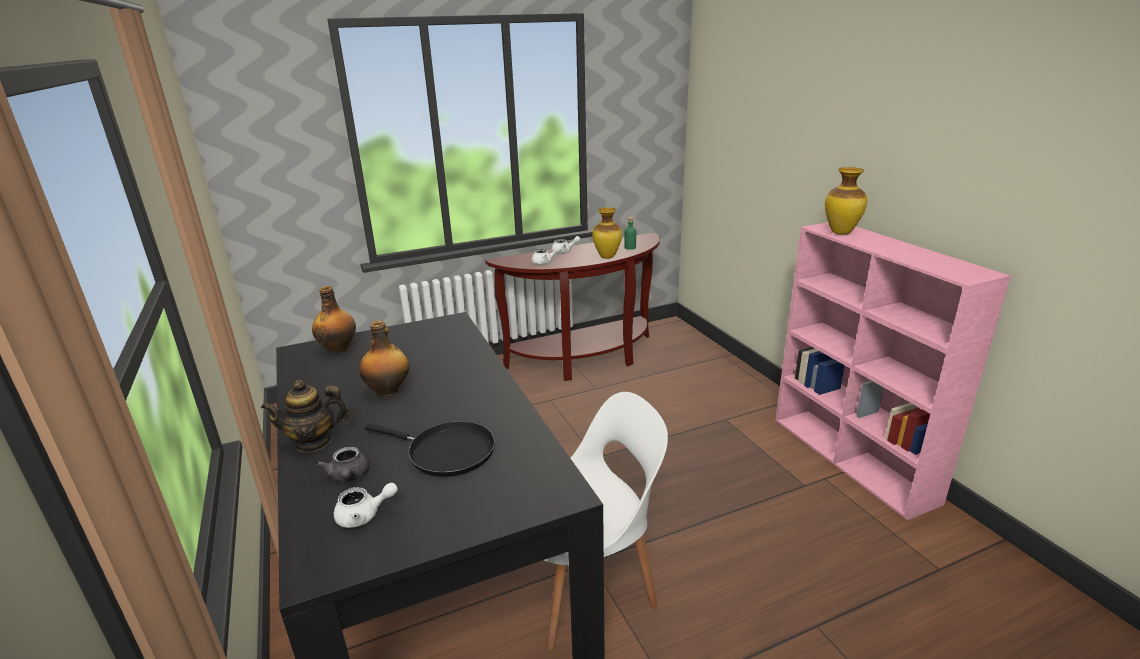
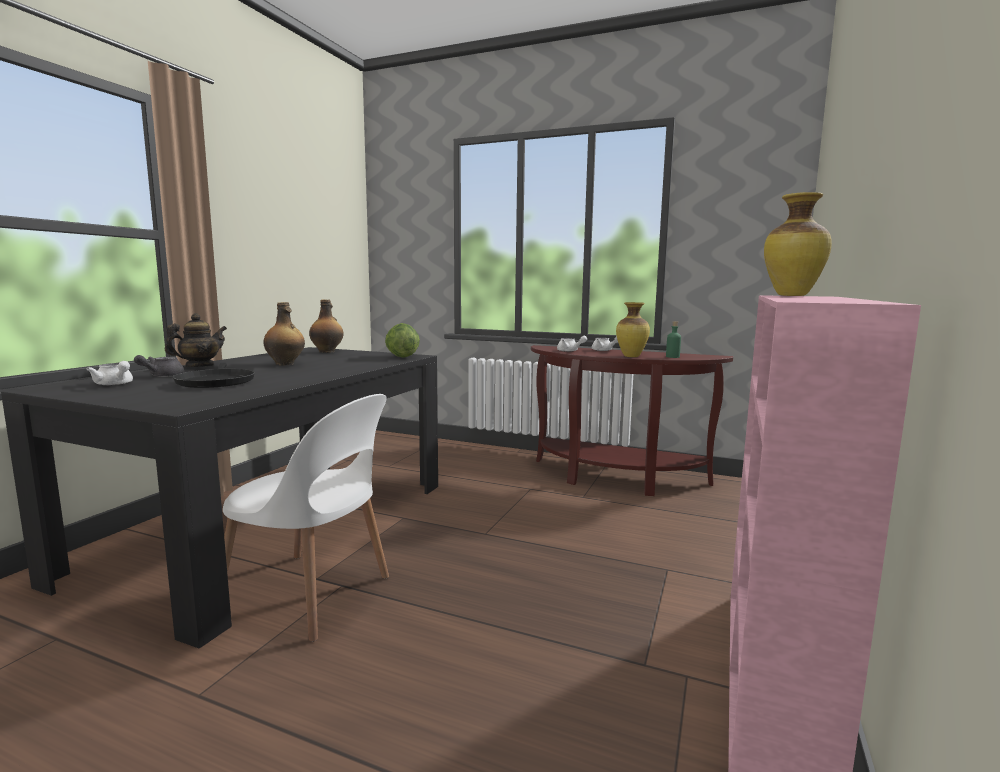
camera: 45 degrees right, 15 degrees down
(313, 442) = (199, 366): teapot -> teapot turned 105 degrees clockwise
(447, 328) = (401, 357): none -> lettuce

